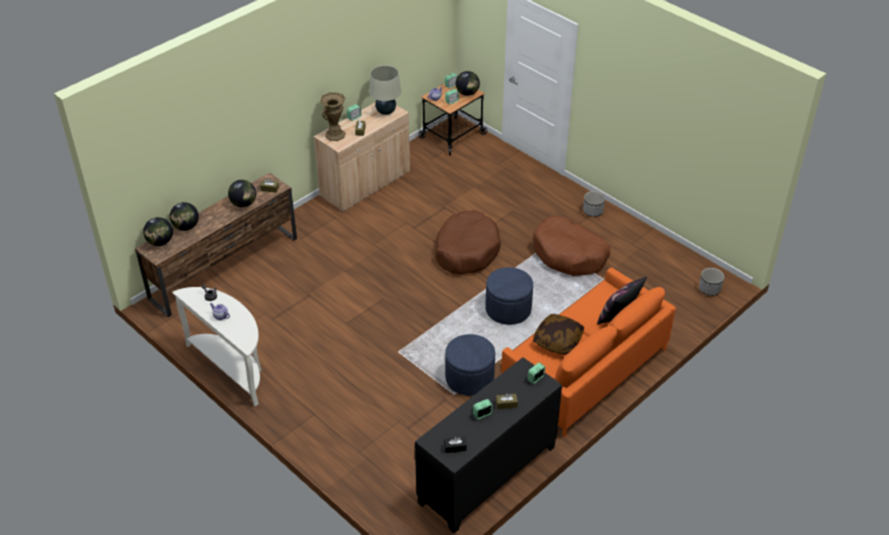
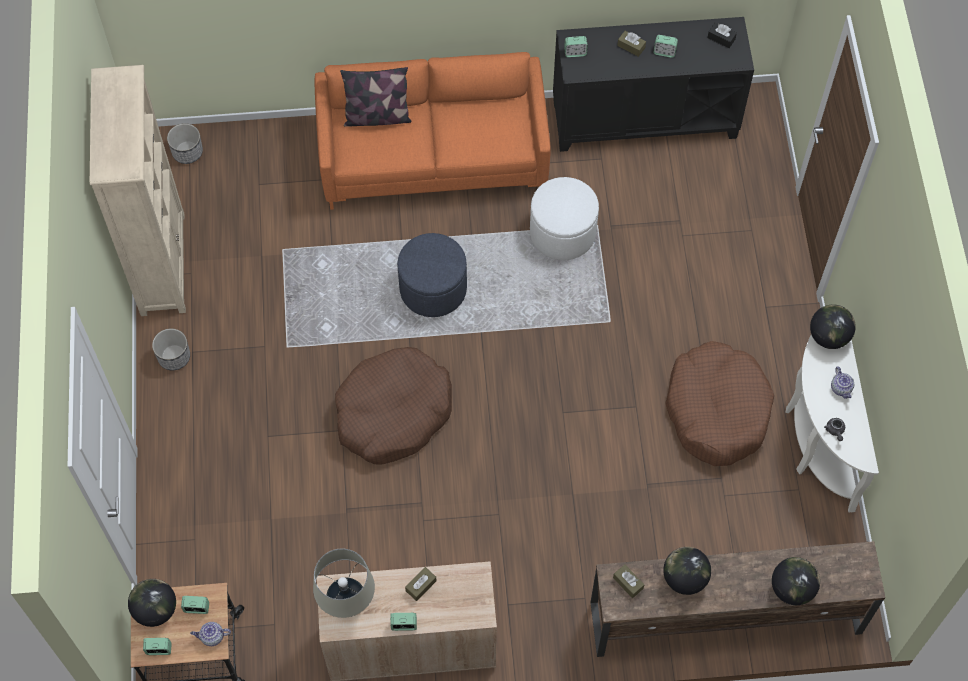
camera: 140 degrees left, 20 degrees up
(160, 242) = (844, 583): globe -> globe (829, 336)
(335, 135) = (464, 604): brown vase -> none
(469, 378) = (562, 232): blue ottoman -> white ottoman
(558, 340) = (472, 133): pillow -> none
(569, 254) = (279, 313): brown dog bed -> brown dog bed (717, 410)
(650, 239) = (163, 263): none -> beige bookcase

